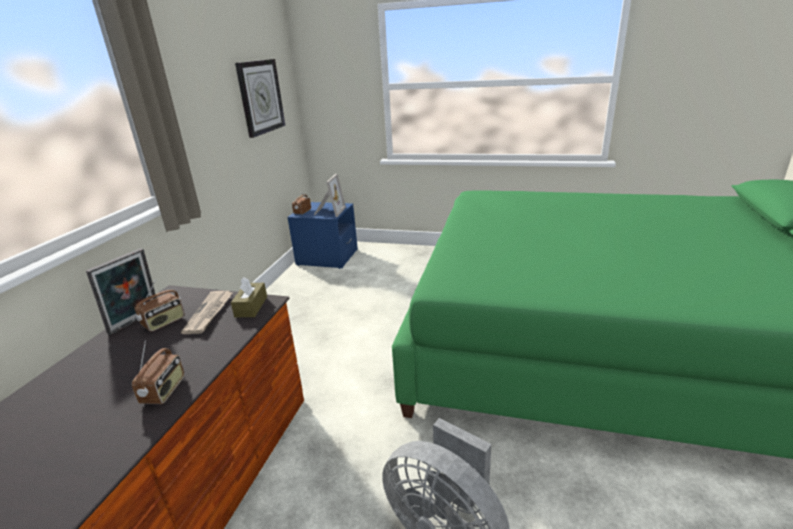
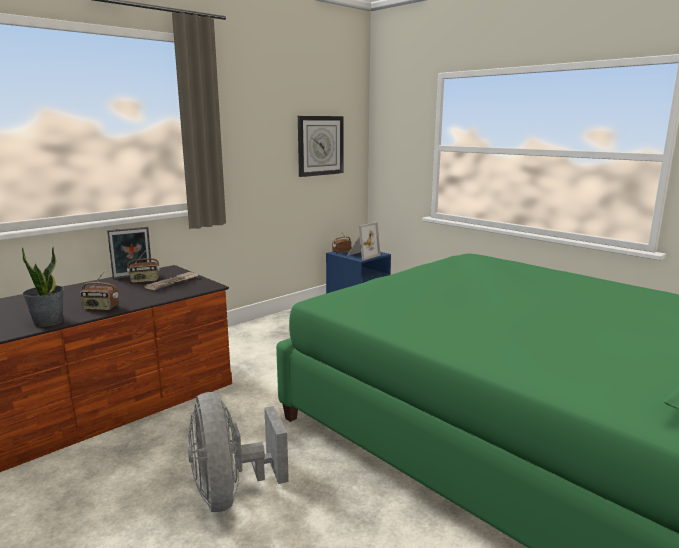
camera: 30 degrees right, 10 degrees down
(112, 450) = (48, 321): none -> potted plant
(164, 391) = (100, 308): radio -> radio turned 60 degrees clockwise
(251, 306) = (199, 285): brown tissue box -> none

